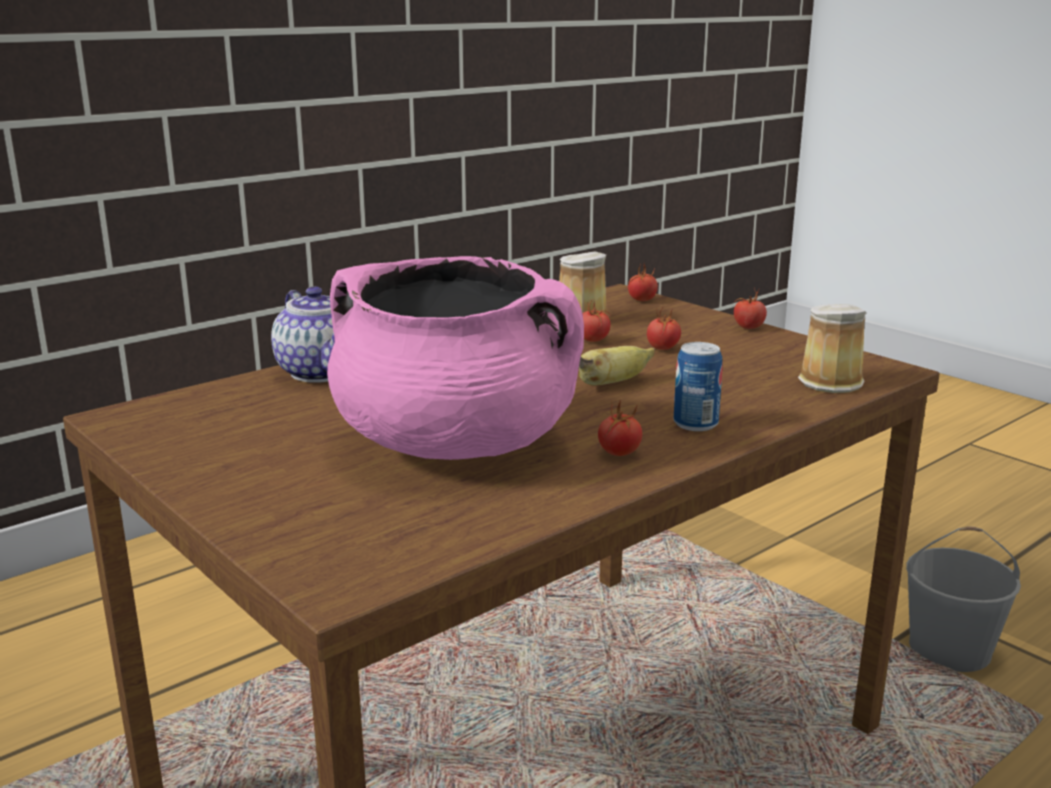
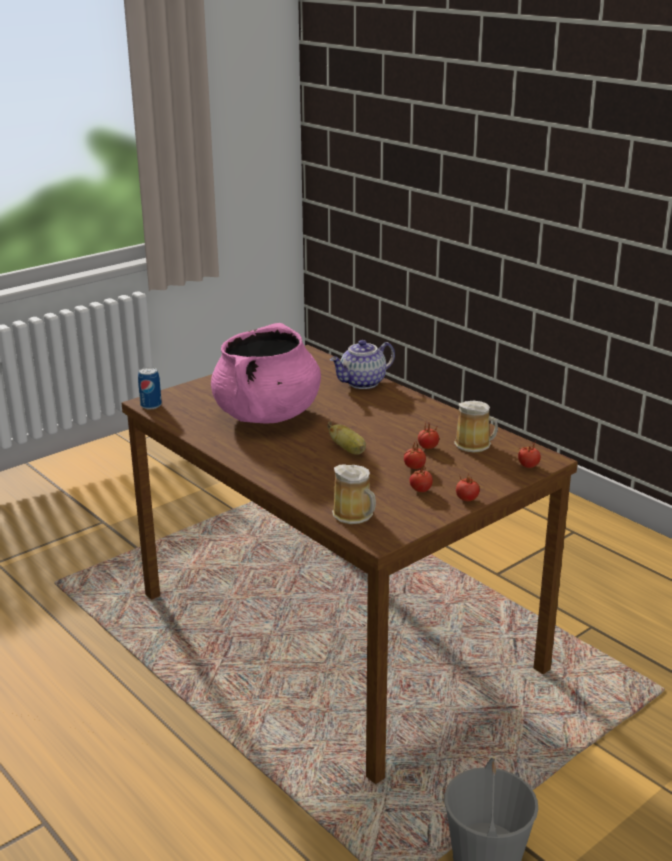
camera: 90 degrees right, 5 degrees up
(619, 453) = (251, 449): tomato -> tomato (420, 490)
(695, 424) = (286, 469): can -> can (151, 405)

